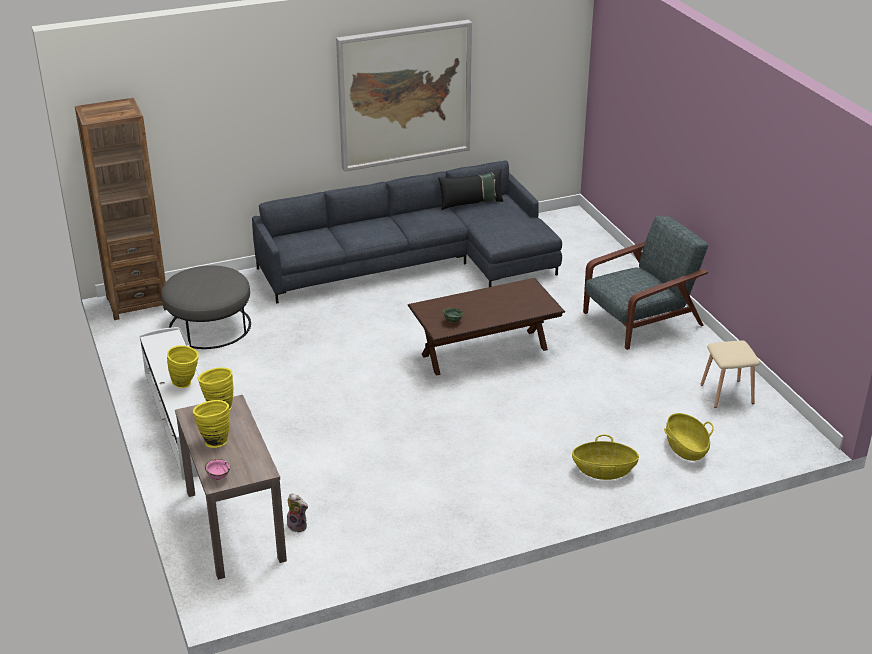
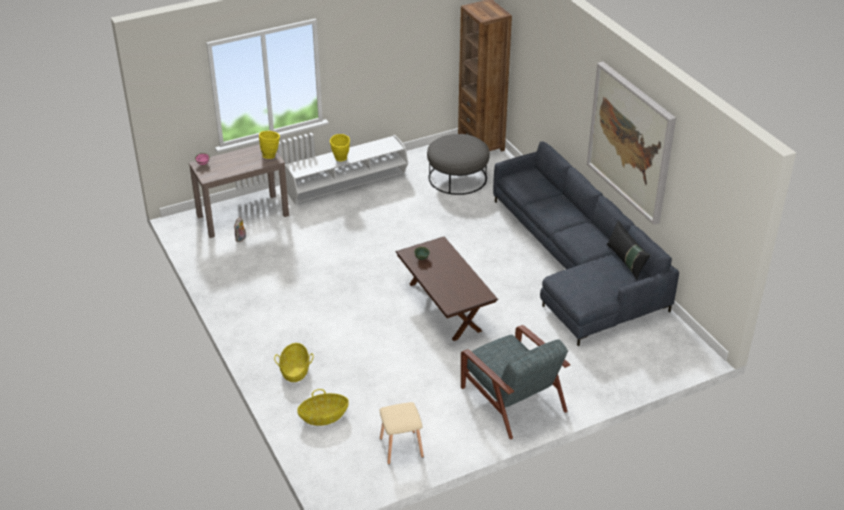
camera: 85 degrees right, 5 degrees up
(214, 441) = (237, 158): yellow vase -> none

